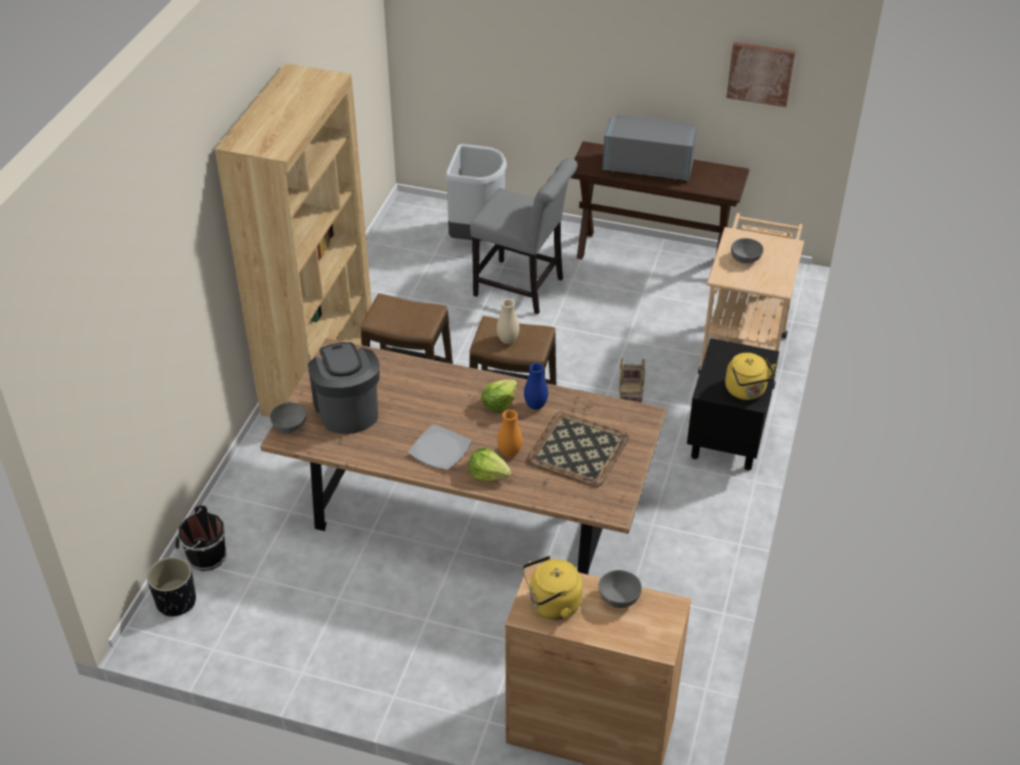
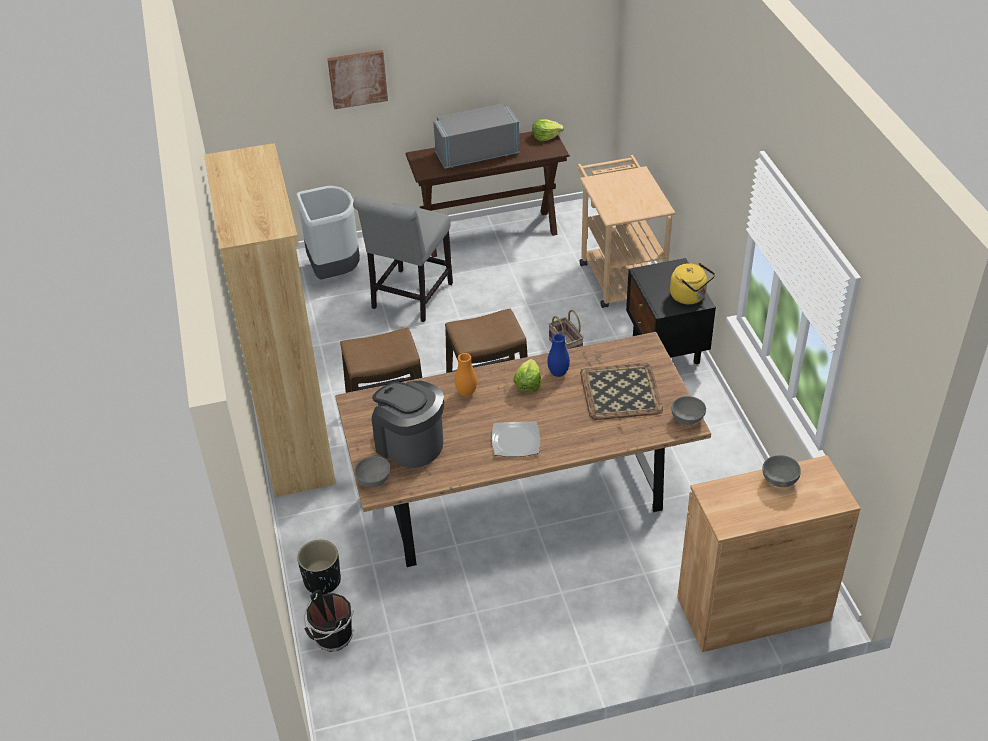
camera: 30 degrees left, 0 degrees up
(176, 601) = (339, 687): black planter -> black planter (322, 581)
(488, 474) = (571, 442): lettuce -> lettuce (546, 136)
(508, 340) = (483, 334): beige vase -> none
(509, 453) = (572, 418): orange vase -> orange vase (466, 393)
(523, 288) = (409, 298): grey chair -> grey chair turned 120 degrees clockwise
(552, 605) = (738, 509): yellow kettle -> none
(745, 260) = (618, 196): grey bowl -> grey bowl (688, 419)
(760, 73) = (550, 42): picture -> picture (357, 78)

